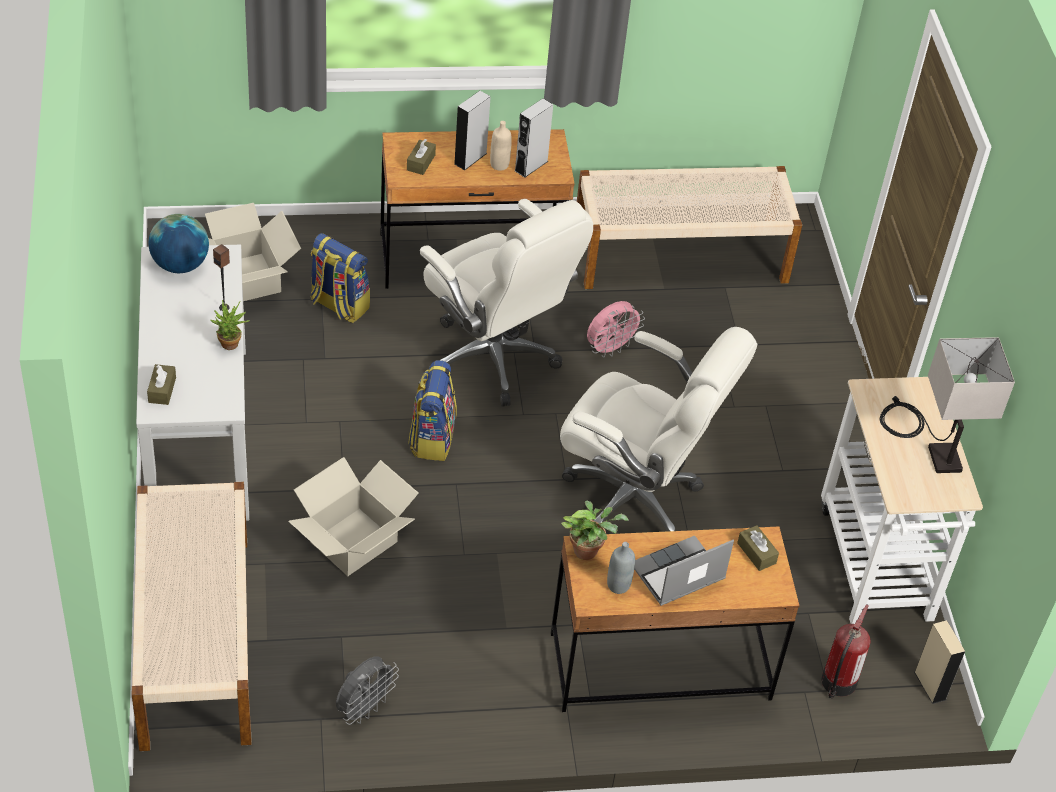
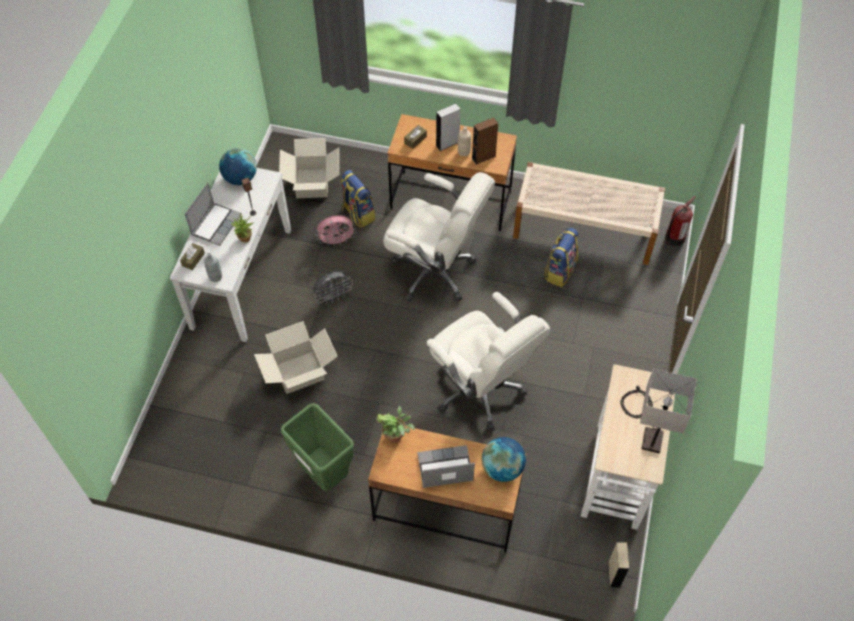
camera: 25 degrees right, 10 degrees up
(173, 335) = (216, 224): none -> laptop
(194, 640) = (183, 410): beige bench -> none
(364, 708) = (259, 482): grey fan -> grey fan (333, 297)
(432, 438) = (374, 316): backpack -> backpack (559, 271)
(458, 670) = (323, 474): none -> green trash can
(494, 360) = (435, 273): white office chair -> white office chair turned 45 degrees counterclockwise
(531, 166) = (483, 157): grey speaker -> brown speaker
(610, 348) = (511, 283): pink fan -> pink fan (337, 241)
(618, 585) = (403, 465): grey bottle -> grey bottle (215, 277)
(756, 553) = (502, 468): brown tissue box -> globe
(838, 683) = (554, 554): fire extinguisher -> fire extinguisher (674, 238)

